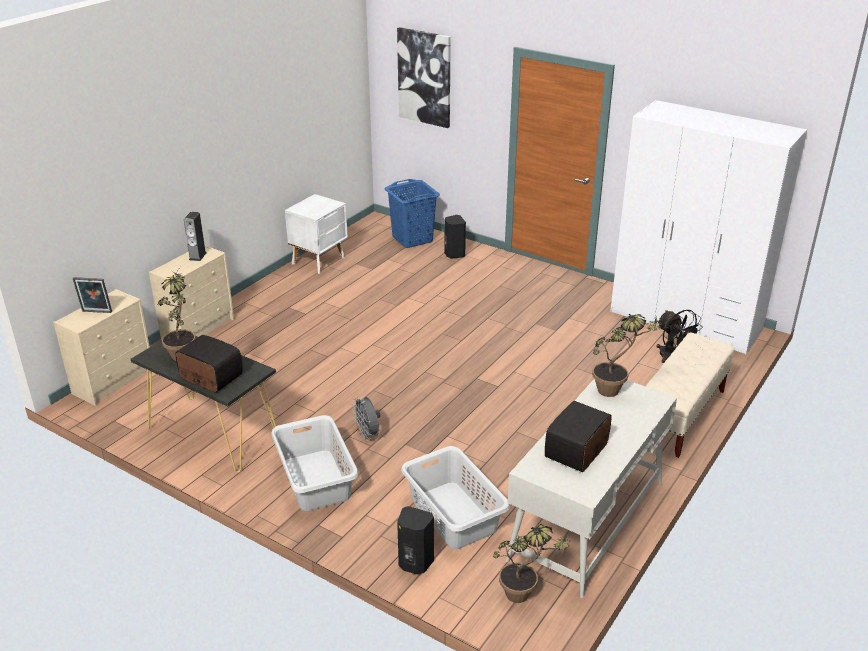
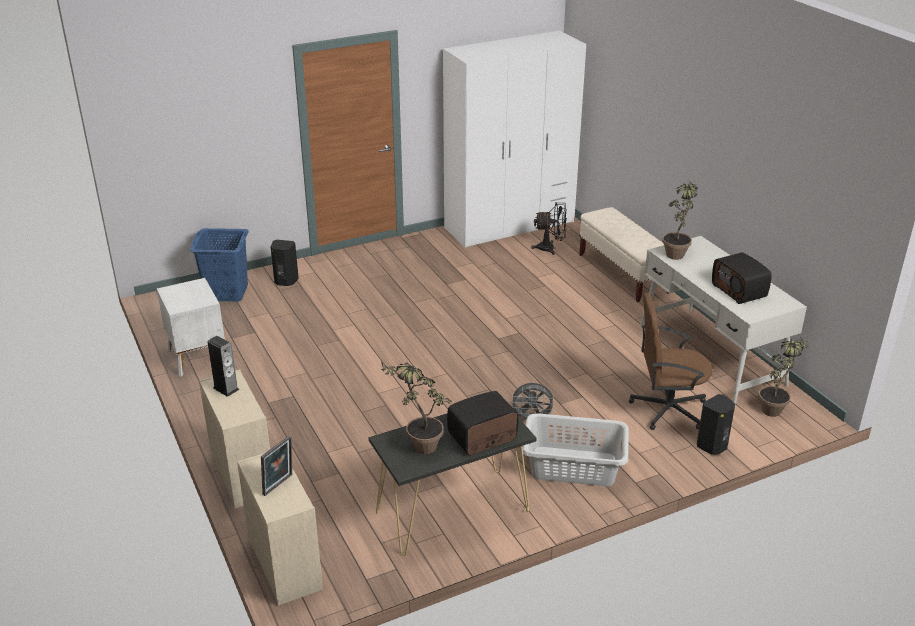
camera: 60 degrees left, 0 degrees up
(424, 77) = (187, 113): picture -> none
(454, 514) = (667, 409): grey laundry basket -> brown office chair

